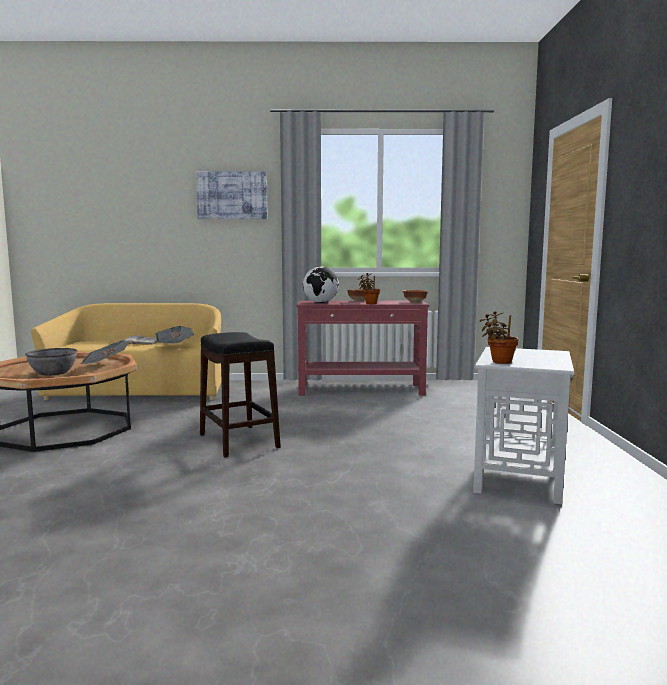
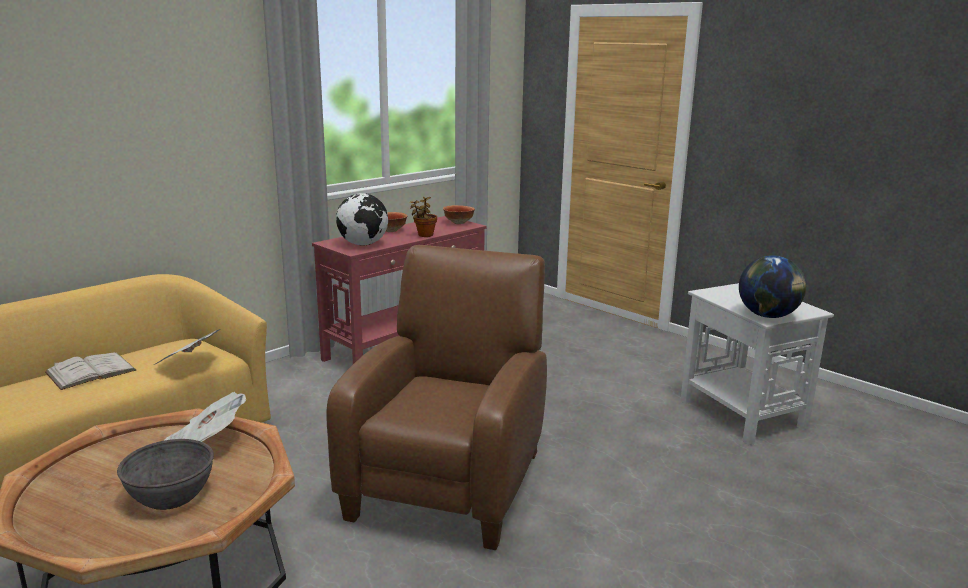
camera: 45 degrees left, 10 degrees up
(232, 195) = (181, 84): picture -> none
(239, 440) = (451, 479): black stool -> brown armchair
(499, 362) = (768, 316): potted plant -> globe

